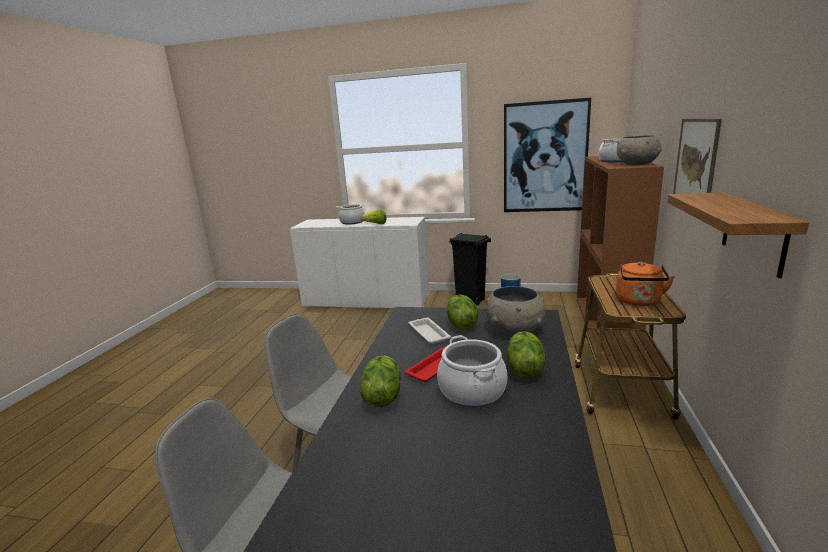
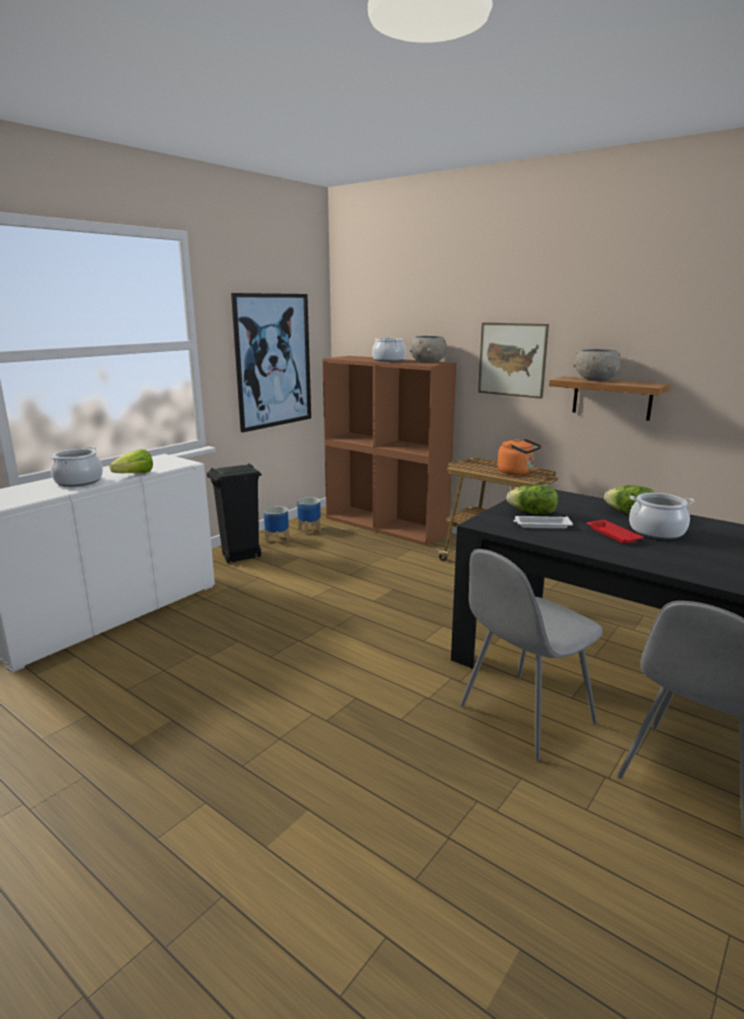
camera: 65 degrees left, 0 degrees up
(382, 396) = (653, 557): lettuce -> none
(514, 329) = (560, 502): grey bowl -> grey bowl (595, 380)
(545, 302) = (309, 530): none -> planter

